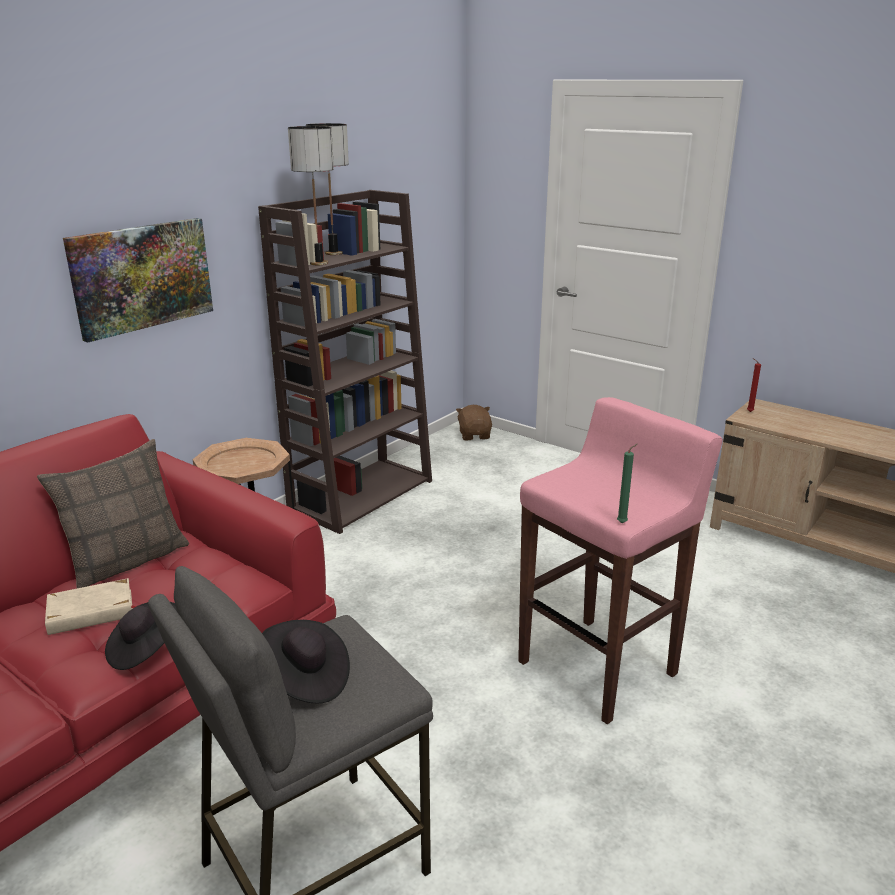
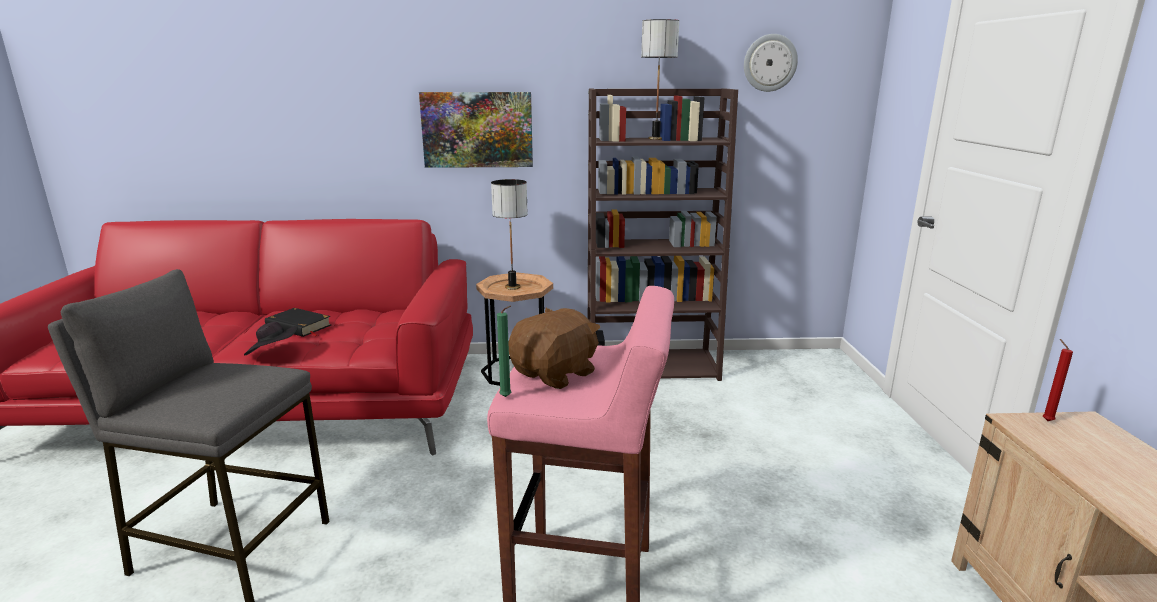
camera: 50 degrees right, 5 degrees down
(91, 612) = (298, 326): beige book -> black book
(127, 560) = (363, 312): pillow -> none
(305, 679) = (203, 383): black hat -> none
(318, 263) = (619, 141): table lamp -> table lamp (512, 287)
(396, 159) = (770, 63): none -> wall clock
(475, 435) = (825, 364): brown plush toy -> brown plush toy (556, 374)

